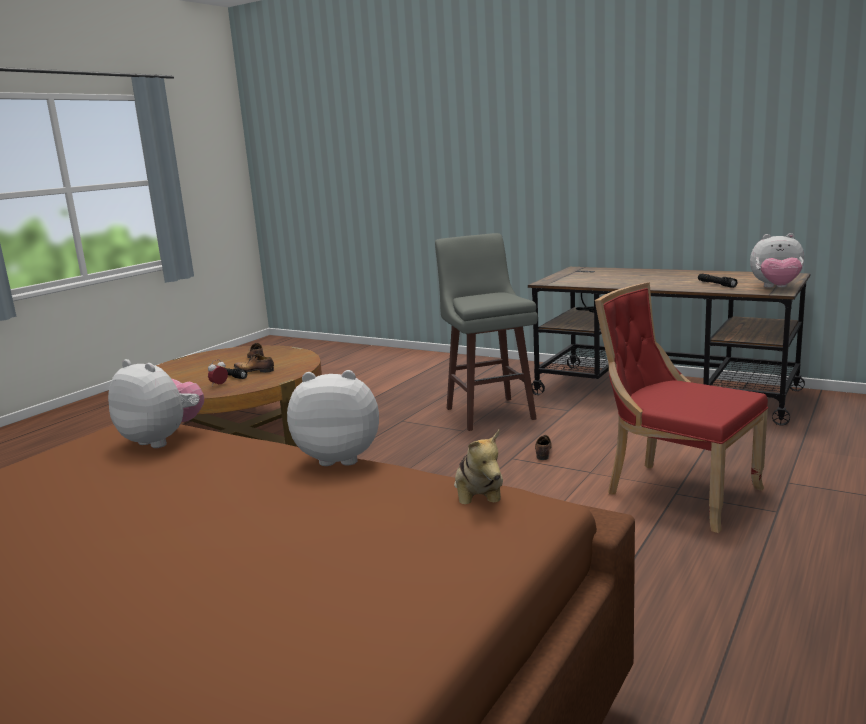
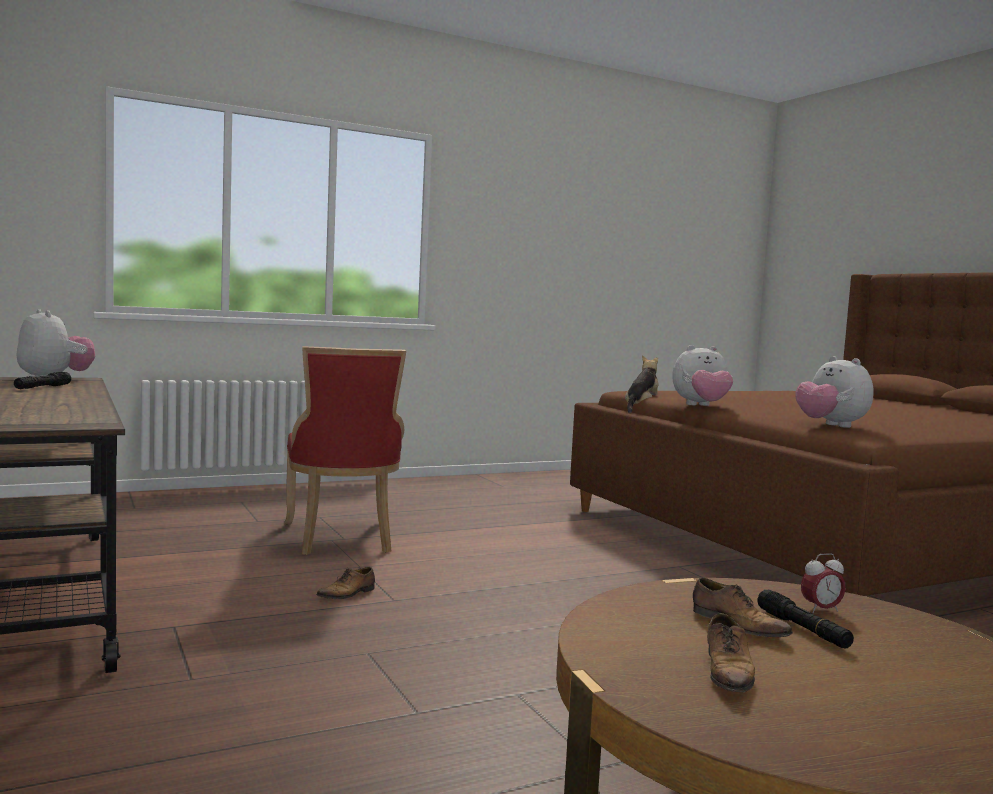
camera: 150 degrees left, 10 degrees down
(340, 457) = (701, 406): plush toy -> plush toy turned 45 degrees counterclockwise
(489, 413) = (266, 667): grey stool -> none

